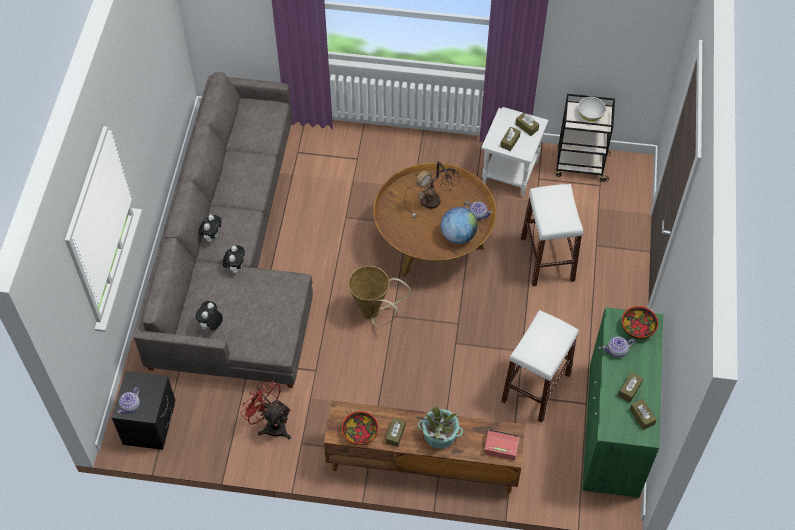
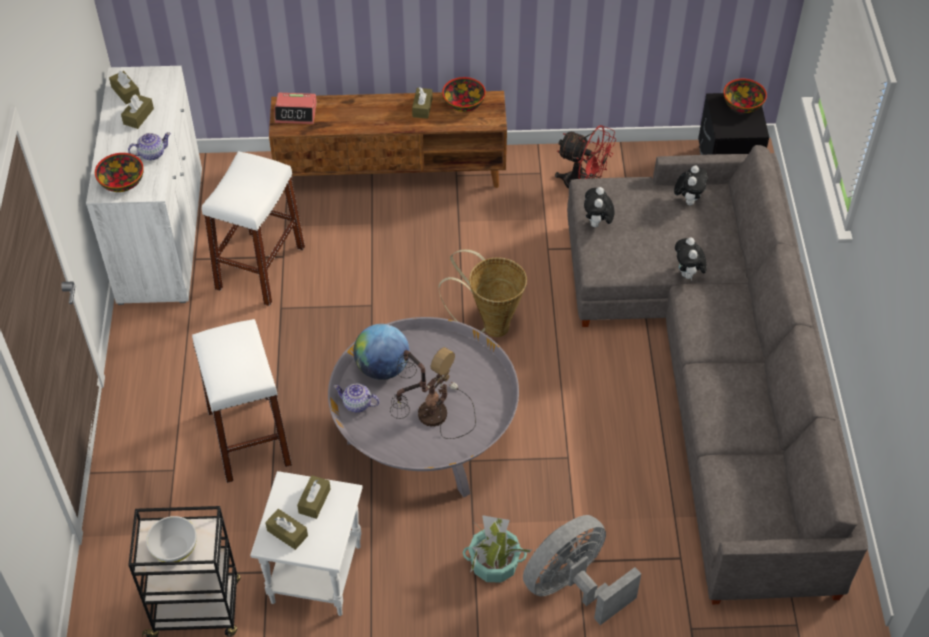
camera: 170 degrees right, 5 degrees down
(131, 405) = (742, 105): teapot -> bowl
(212, 236) = (738, 308): plush toy -> plush toy (597, 224)
(363, 146) = (573, 586): none -> grey fan
(433, 241) = (425, 438): brown coffee table -> grey coffee table
(440, 434) = (370, 113): potted plant -> potted plant (494, 563)
(613, 429) = (161, 235): green cabinet -> white cabinet

